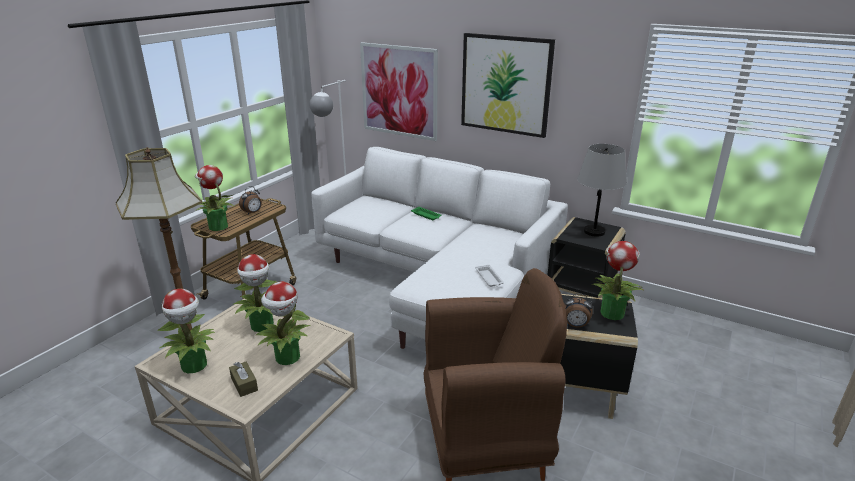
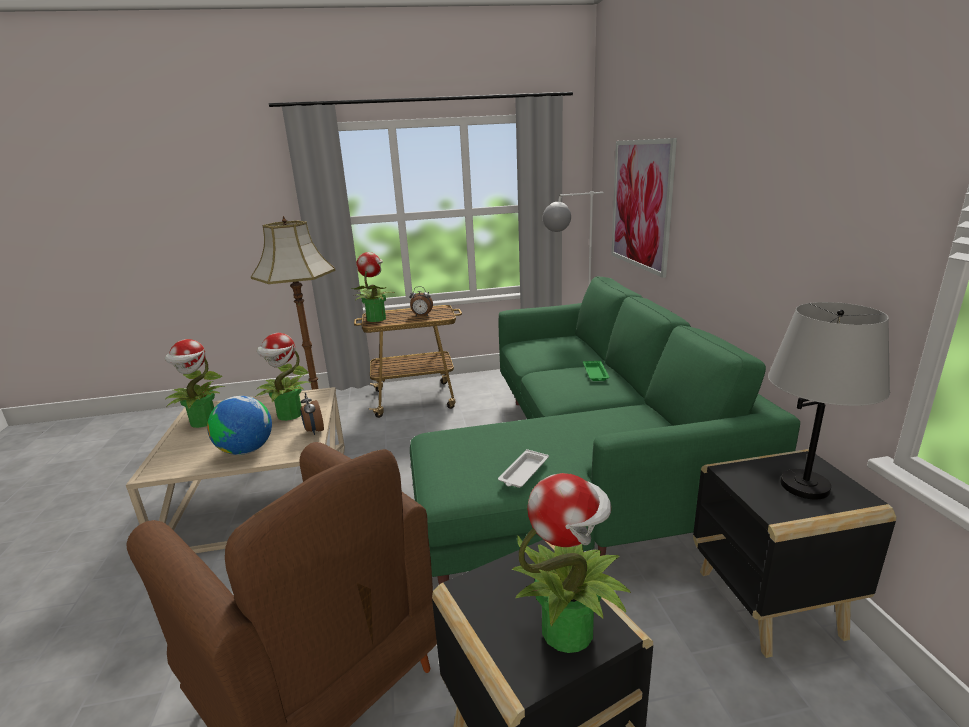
camera: 50 degrees right, 5 degrees down
(244, 384) = (189, 454): brown tissue box -> none
(287, 358) = (246, 450): potted plant -> globe
(439, 283) = (584, 472): white sofa -> green sofa
(505, 84) = (742, 187): picture -> none
(575, 325) = (472, 603): alarm clock -> alarm clock (314, 431)

